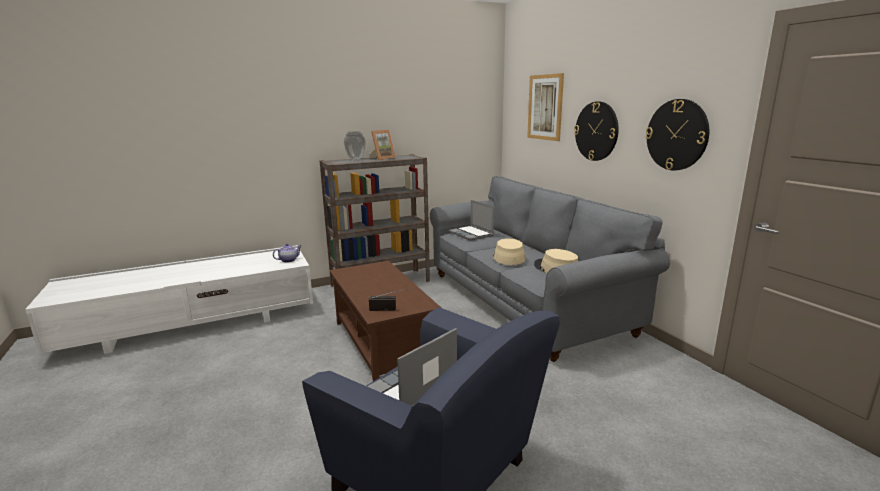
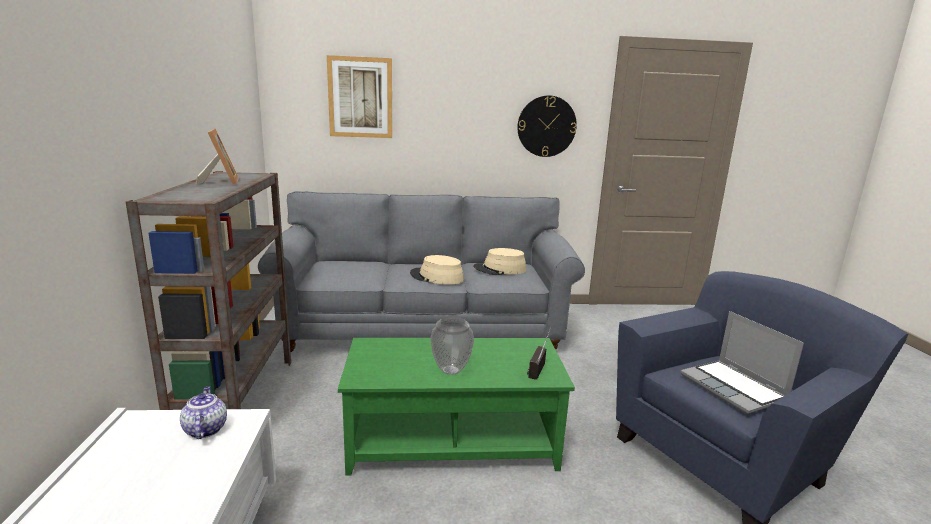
camera: 70 degrees left, 0 degrees up
(355, 159) = (187, 189): vase -> vase (451, 371)
(384, 344) = (452, 441): brown coffee table -> green coffee table
(471, 234) = (338, 272): laptop -> none
(596, 131) = (450, 125): wall clock -> none

